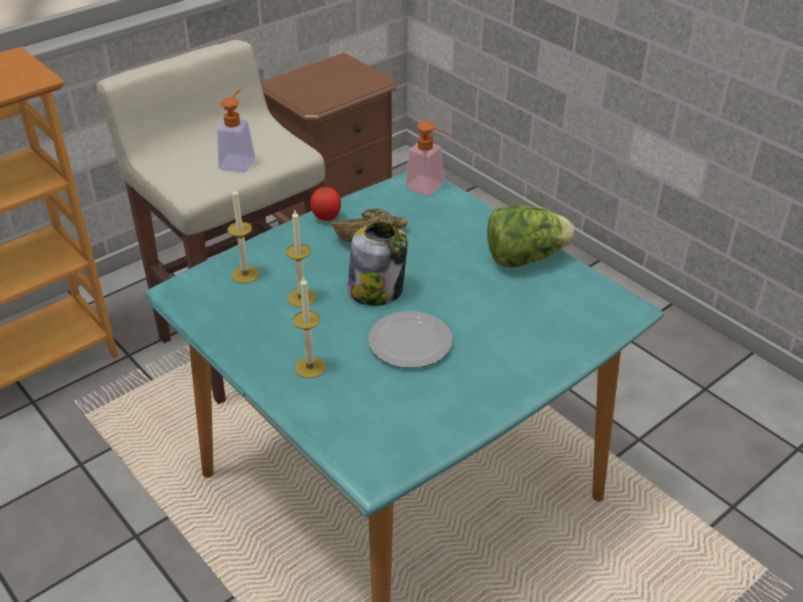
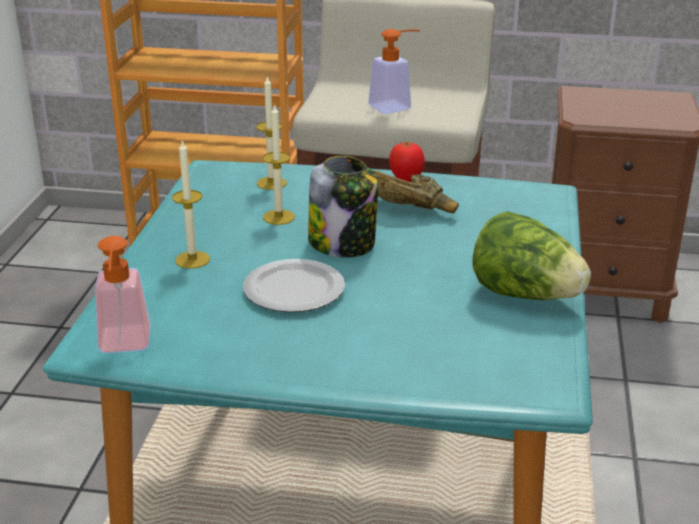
camera: 50 degrees right, 10 degrees down
(430, 189) = (542, 203): soap dispenser -> soap dispenser (124, 346)

